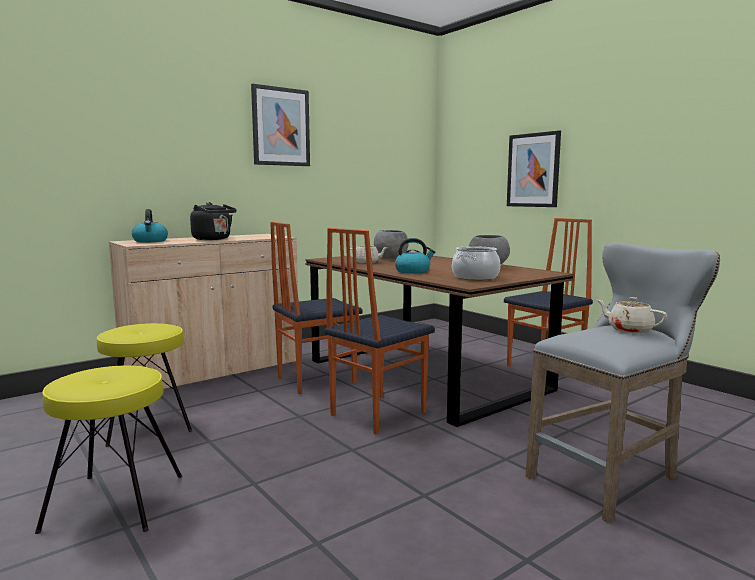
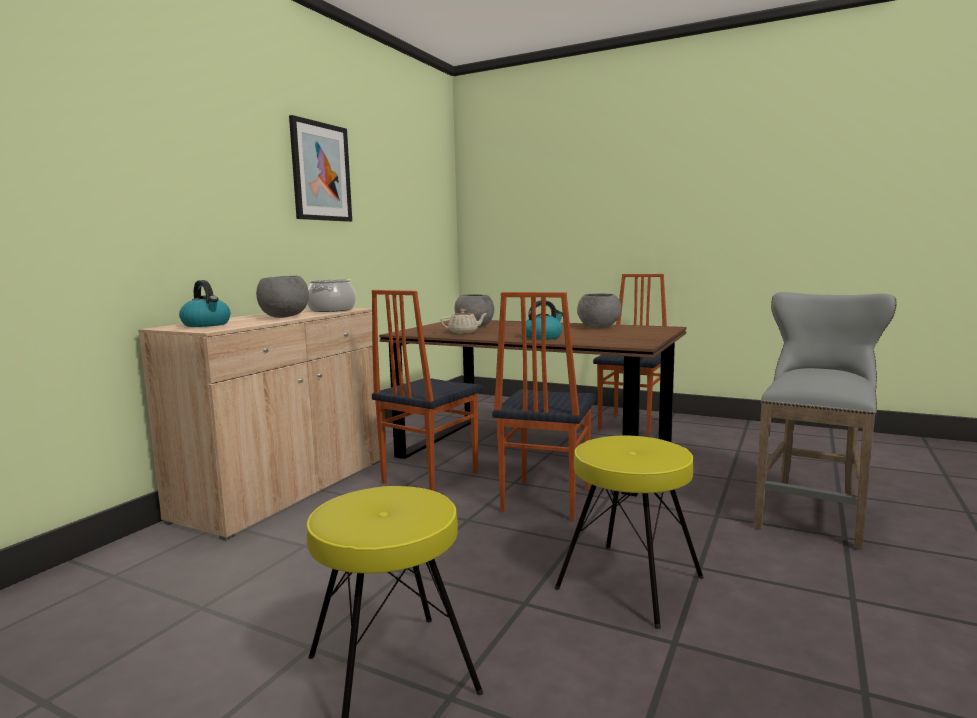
camera: 25 degrees left, 0 degrees up
(147, 424) = (292, 571): yellow stool -> yellow stool (630, 583)
(213, 239) = (284, 317): black kettle -> grey bowl
(475, 277) = (619, 337): cooking pot -> cooking pot (331, 310)
(533, 170) = (582, 226): picture -> none
(629, 330) = (826, 371): beige teapot -> none

